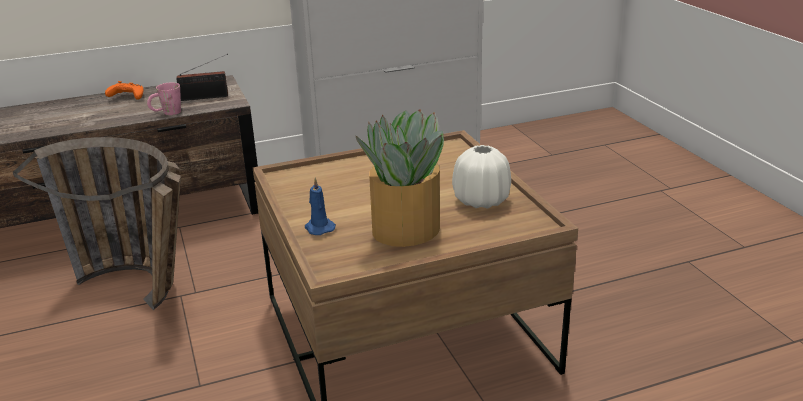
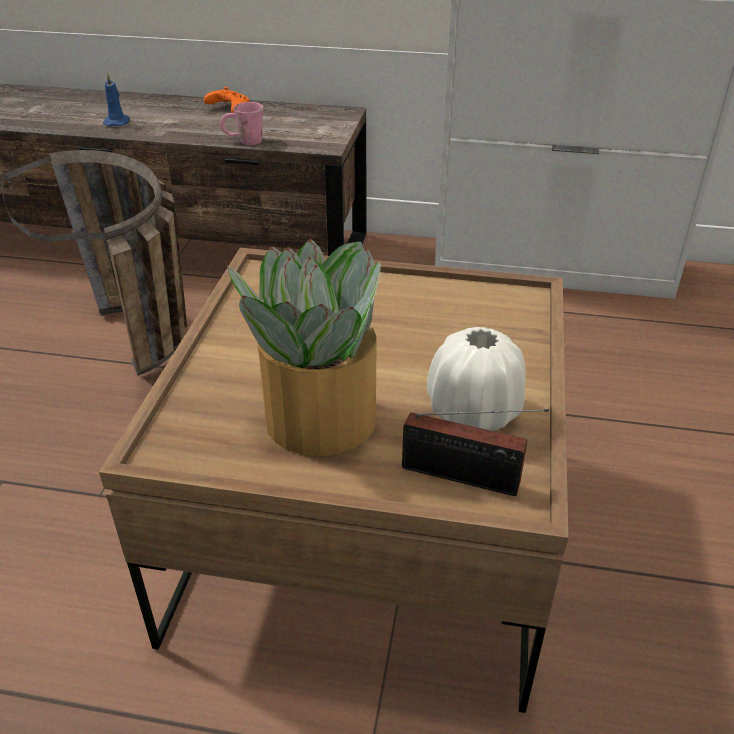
camera: 30 degrees right, 10 degrees up
(207, 97) = (307, 131): radio -> radio (466, 478)
(319, 228) = (220, 371): blue candle -> blue candle (117, 122)

